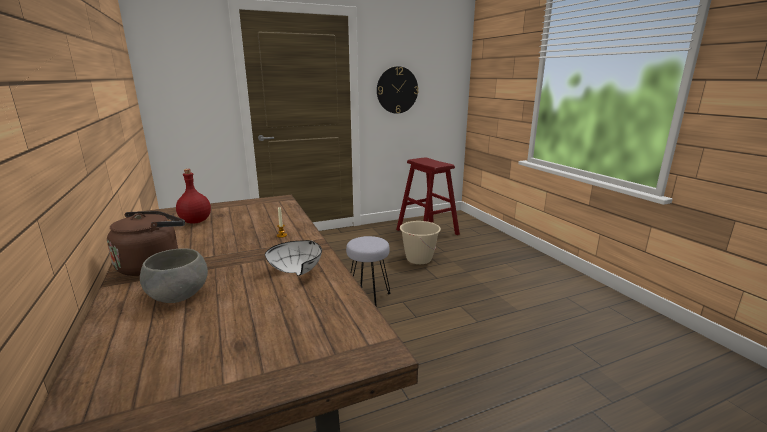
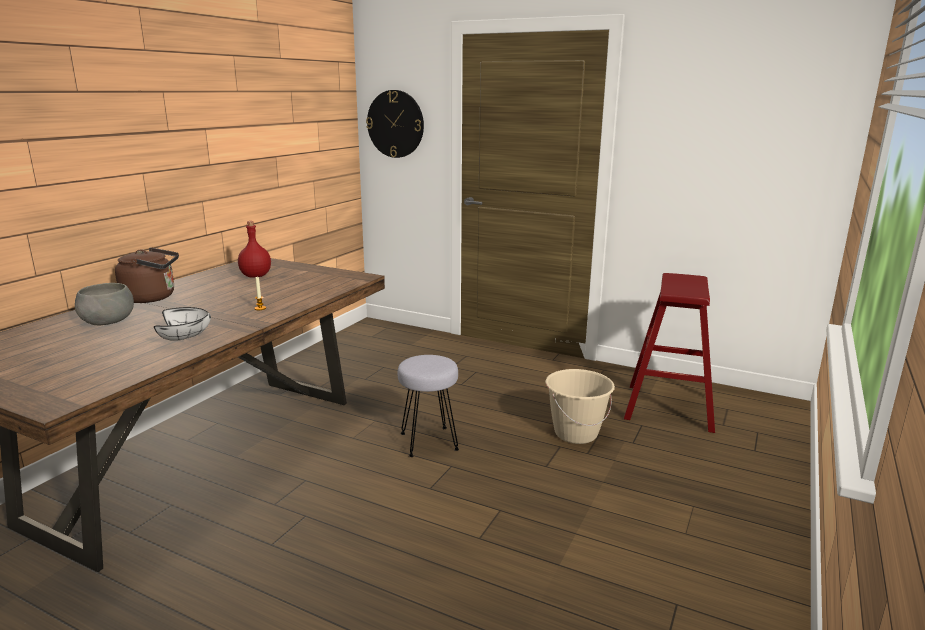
camera: 50 degrees right, 0 degrees up
(397, 90) = (686, 150): wall clock -> wall clock (395, 124)

